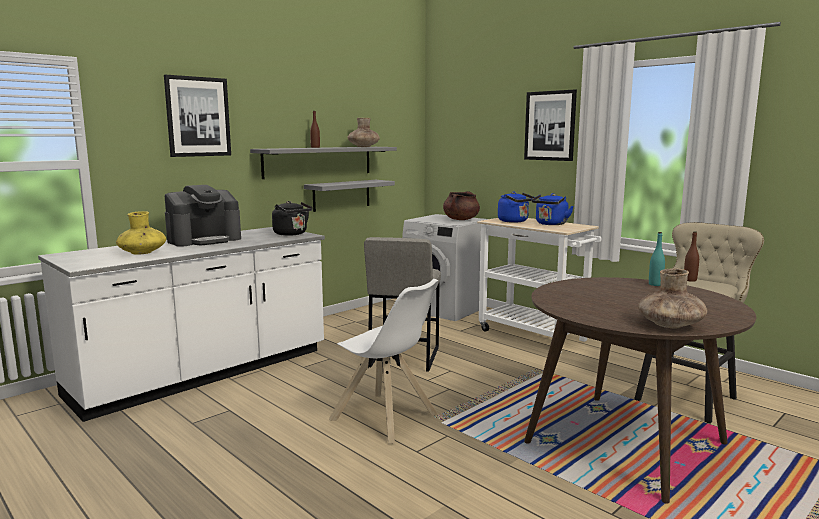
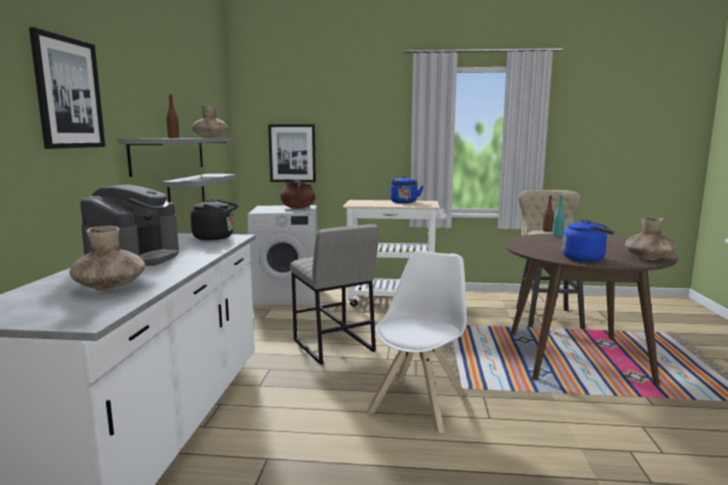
camera: 40 degrees left, 0 degrees up
(142, 253) = (110, 287): yellow vase -> brown vase
(386, 418) = (419, 402): white chair -> white chair turned 60 degrees counterclockwise
(514, 221) = (372, 203): blue kettle -> blue kettle (585, 258)
(550, 126) = (377, 118): picture -> picture (292, 153)

